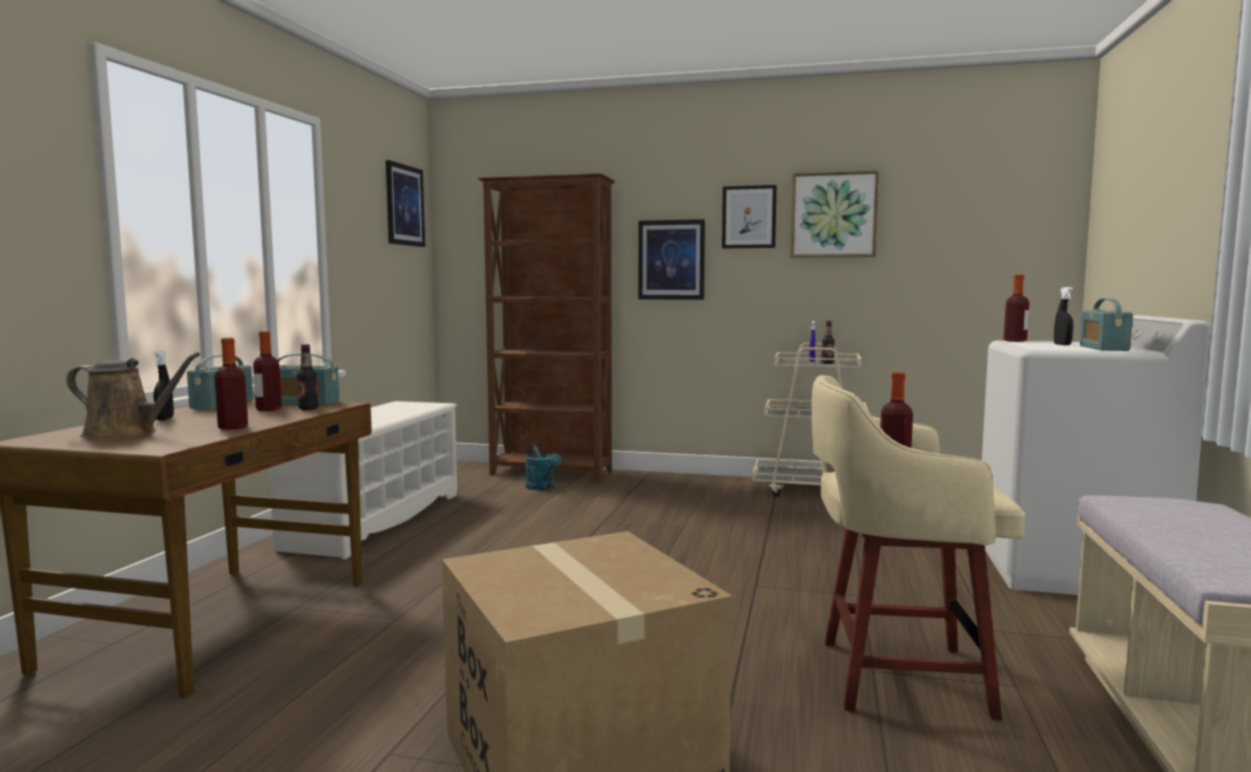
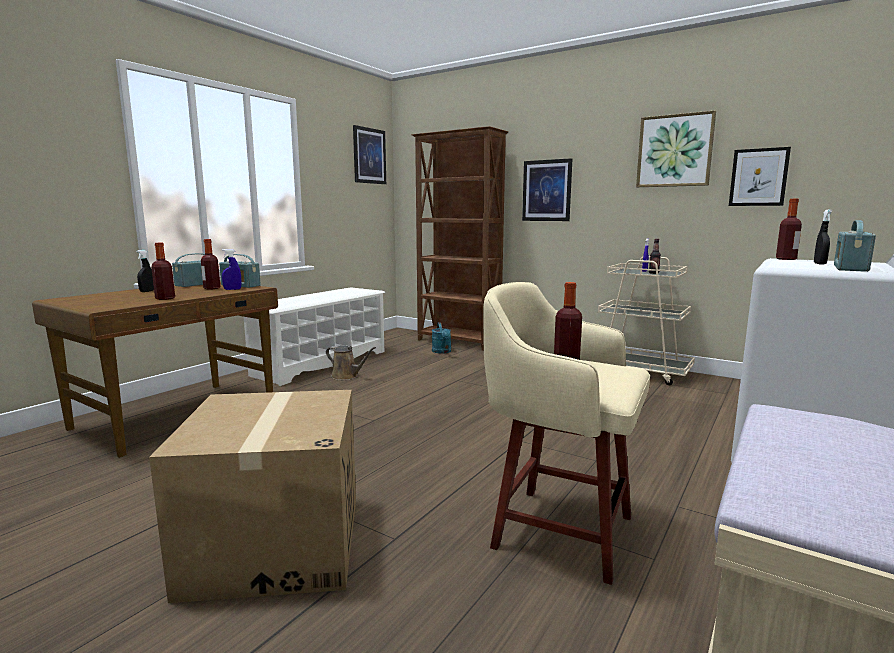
camera: 20 degrees right, 5 degrees up
(126, 434) = (106, 299): brown watering can -> brown watering can (347, 376)
(308, 409) = (232, 289): bottle -> blue spray bottle
(749, 217) = (606, 155): picture -> picture (758, 177)

